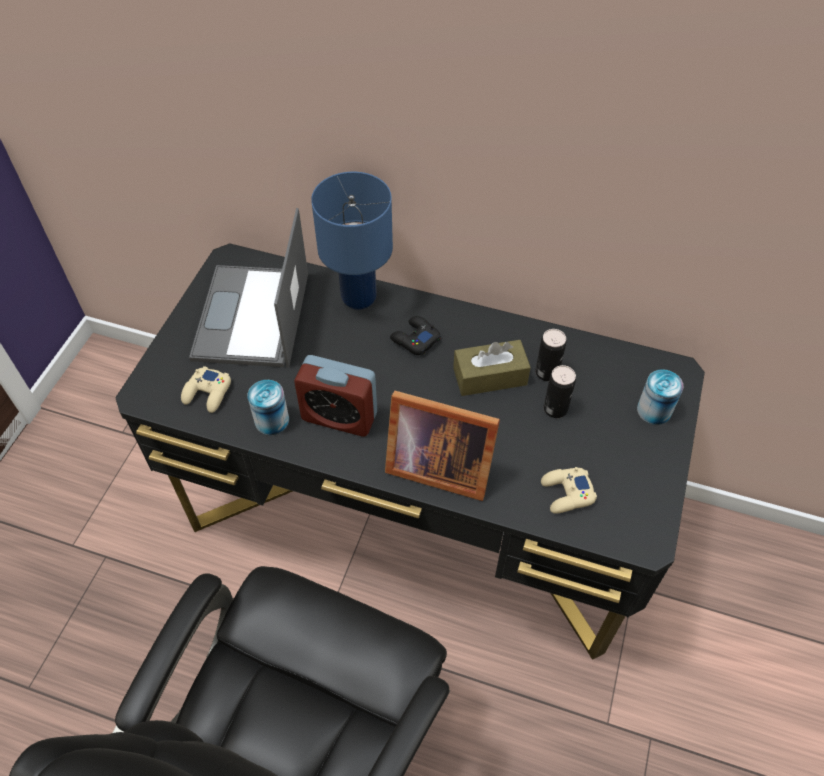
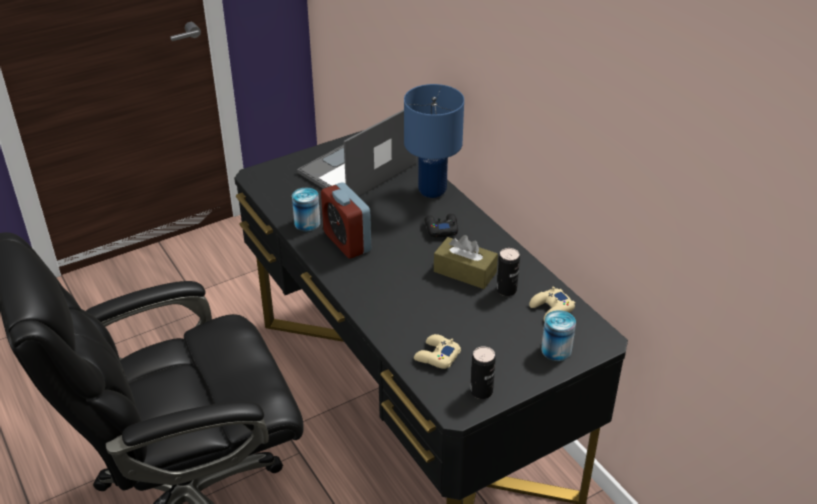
camera: 40 degrees right, 15 degrees down
(208, 393) = (288, 192): beige game controller -> beige game controller (551, 309)
(436, 465) = (374, 296): picture frame -> none
(555, 408) = (487, 311): can -> can (481, 391)

